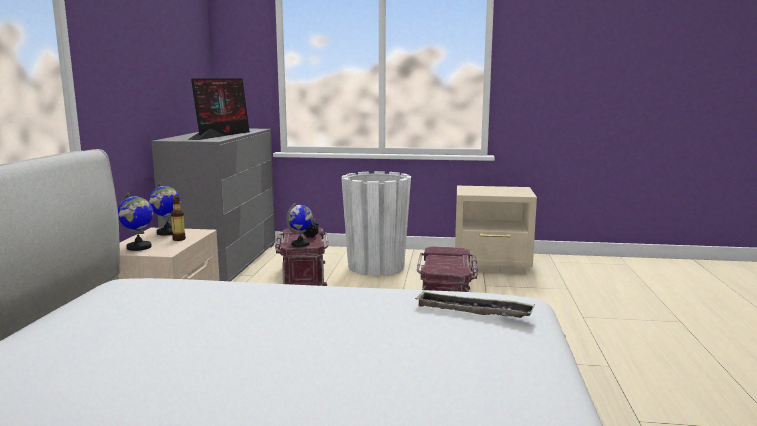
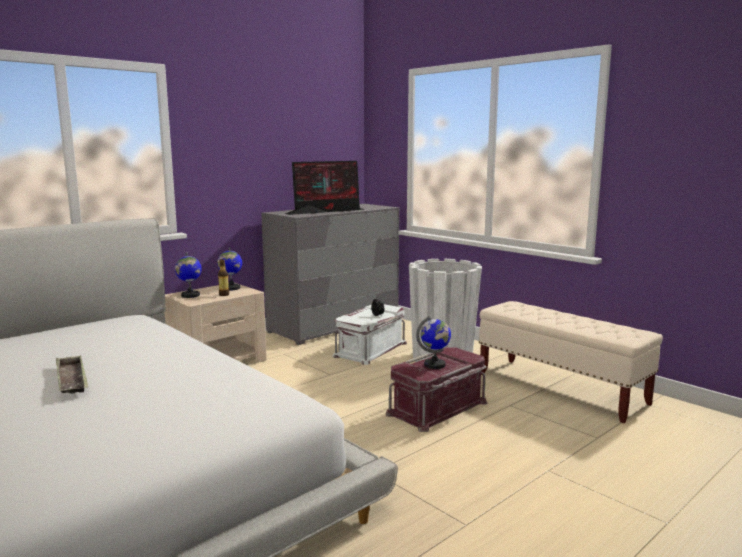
camera: 40 degrees right, 0 degrees up
(300, 244) = (353, 319): globe -> globe (435, 365)
(302, 274) = (370, 349): red storage box -> white storage box
(473, 311) = (232, 400): tray -> tray (72, 380)
(492, 266) = (560, 389): beige nightstand -> beige bench

